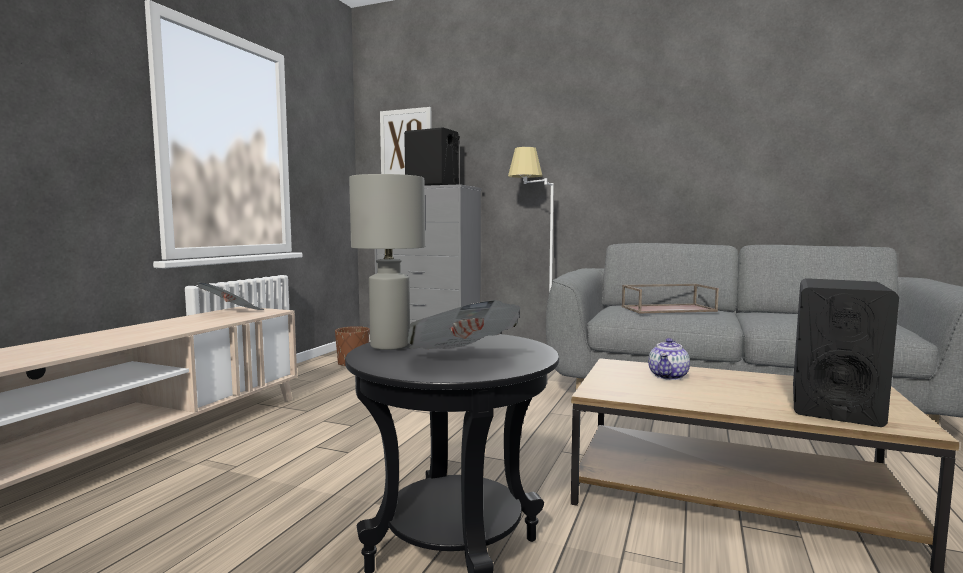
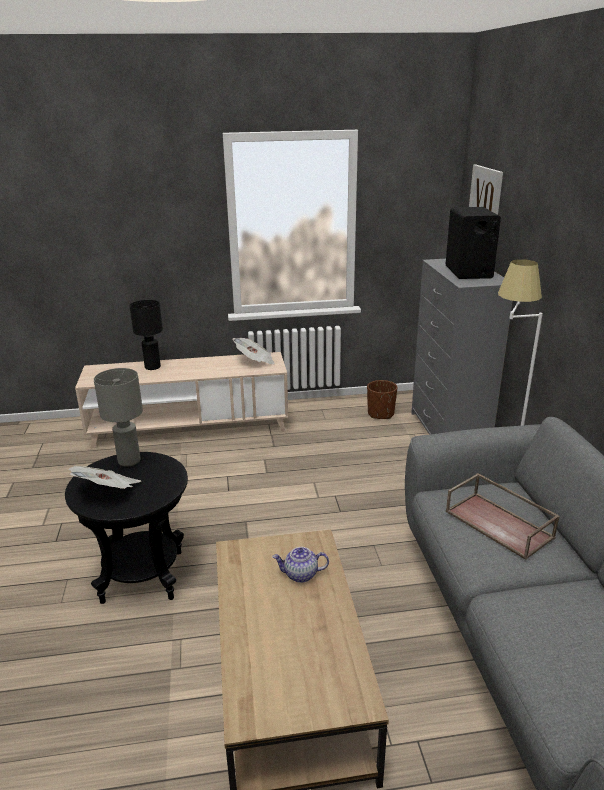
camera: 60 degrees right, 20 degrees up
(74, 341) = (152, 367): none -> black table lamp
(834, 405) = (279, 674): black speaker -> none

